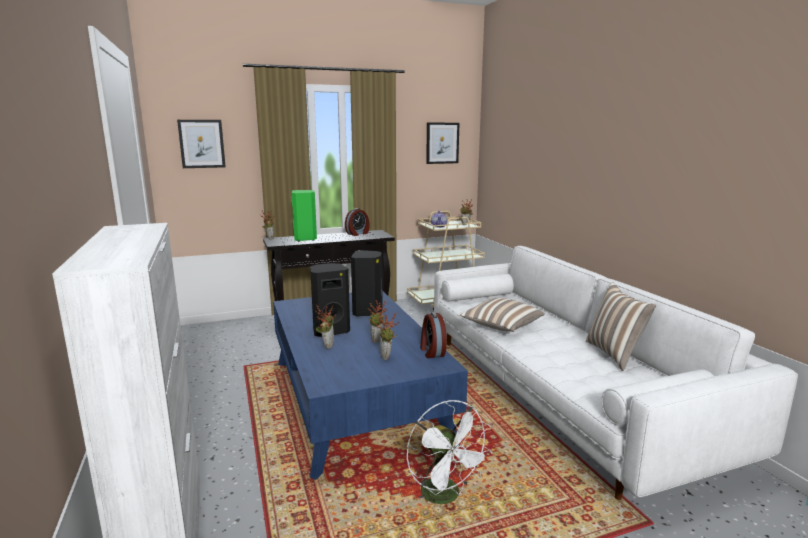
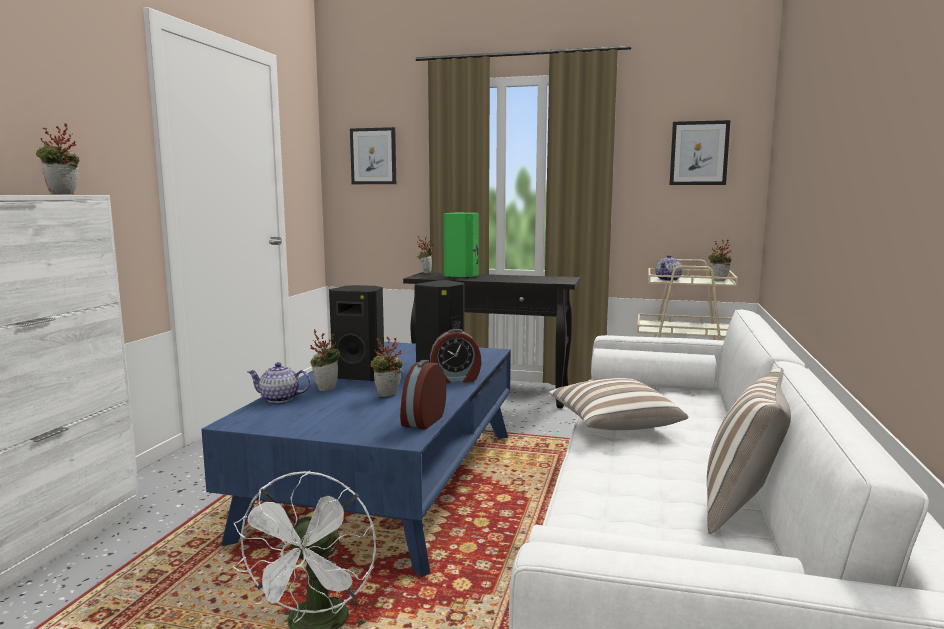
camera: 35 degrees right, 5 degrees down
(313, 361) = (280, 399): none -> teapot
(358, 234) = (537, 277): alarm clock -> alarm clock (455, 379)
(387, 357) = (360, 413): potted plant -> potted plant (63, 194)

